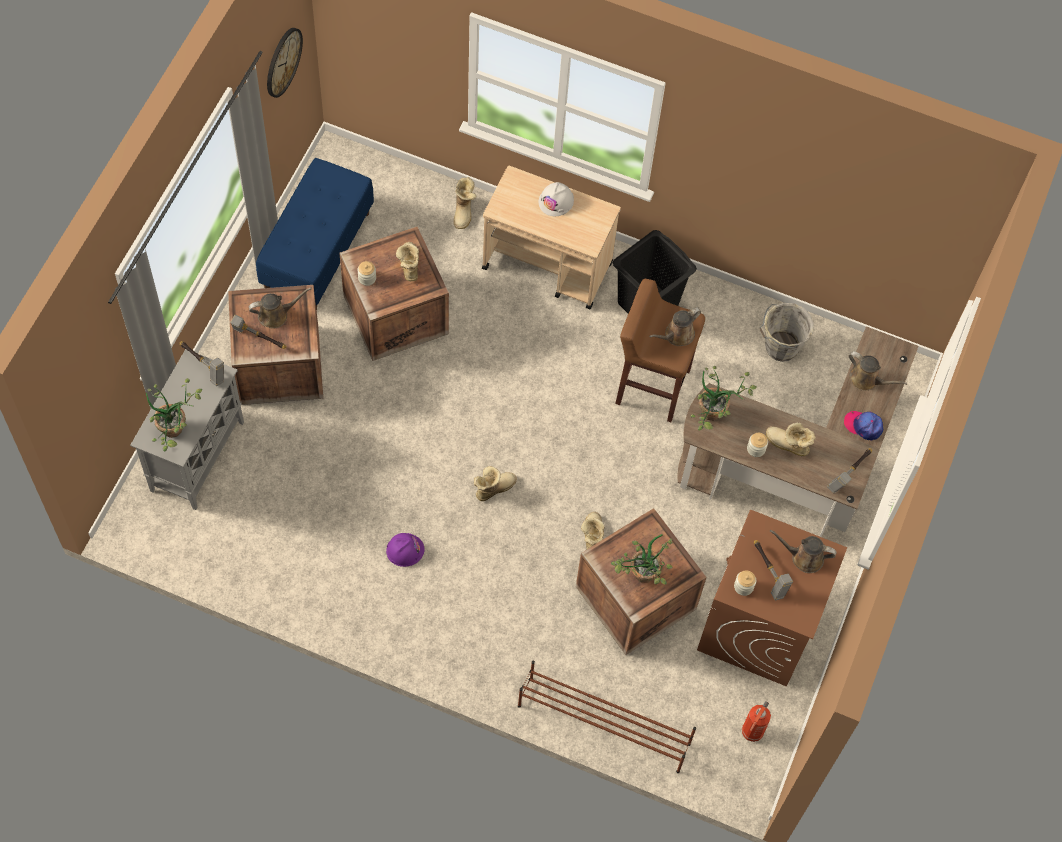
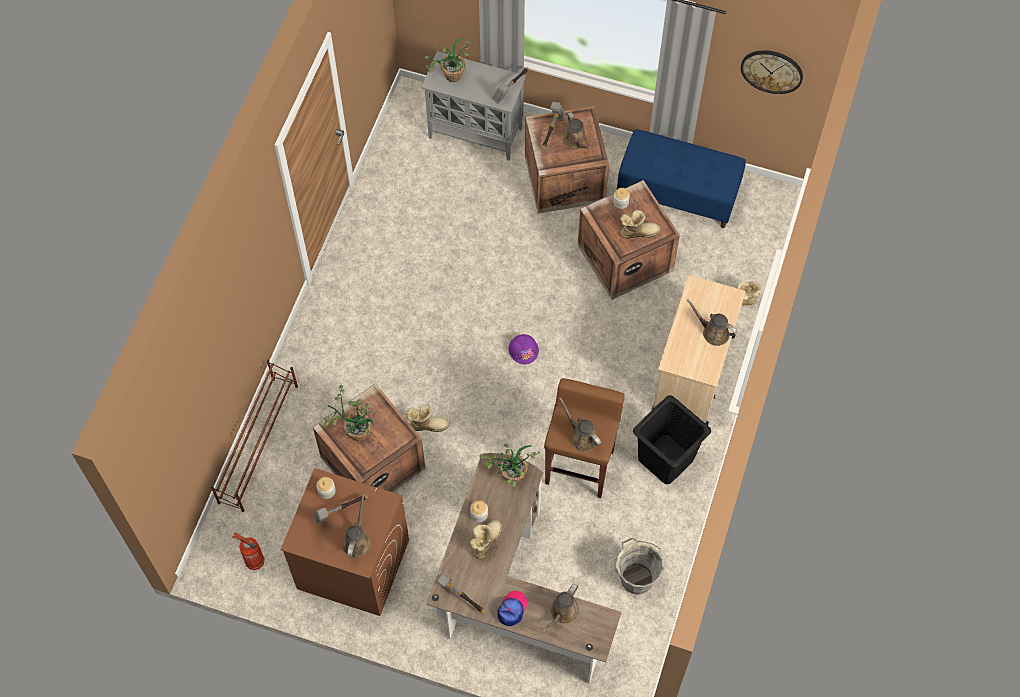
camera: 90 degrees right, 0 degrees up
(405, 550) = (405, 285): purple hard hat -> purple hard hat (523, 350)
(493, 488) = (467, 345): boot -> none
(556, 201) = (713, 332): white hard hat -> brown watering can

